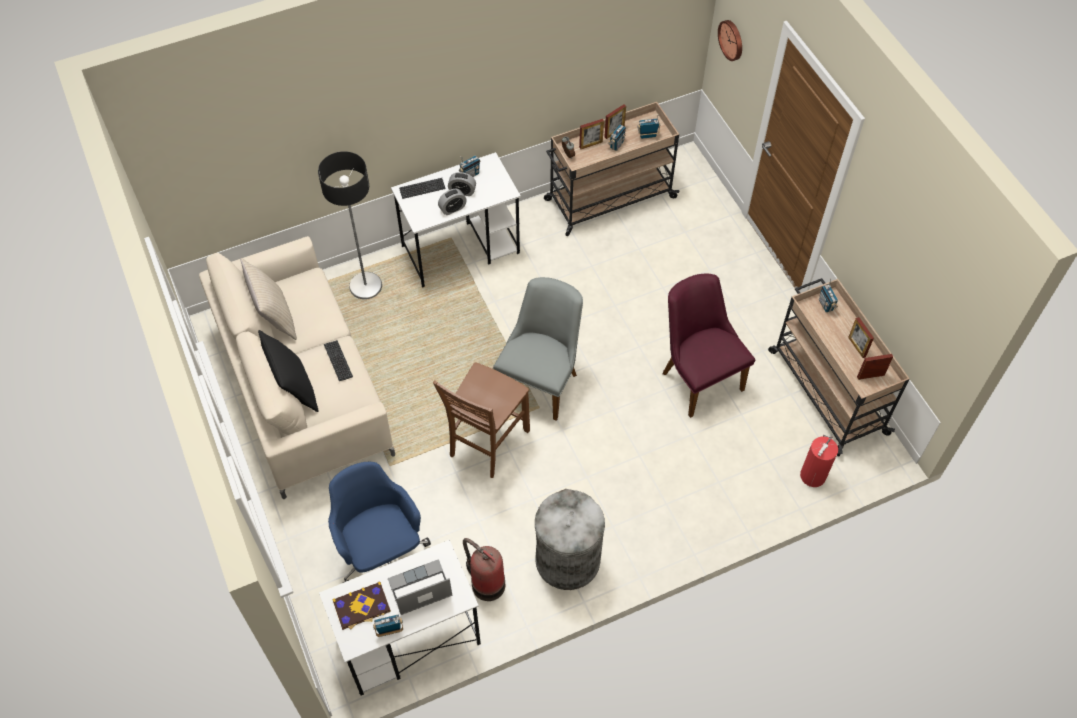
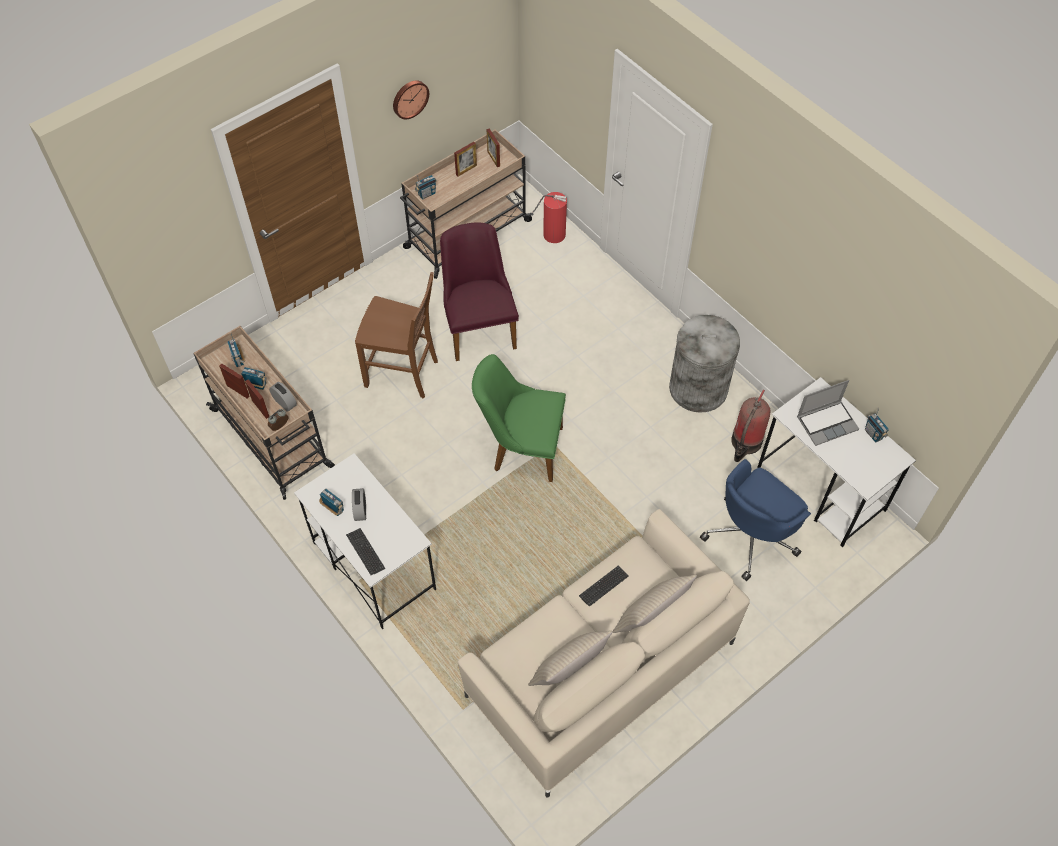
camera: 105 degrees left, 0 degrees up
(294, 388) = (651, 619): black pillow -> beige pillow
(362, 607) = (863, 461): book -> none
(365, 286) = (448, 650): floor lamp -> none
(419, 589) = (827, 422): laptop -> laptop turned 75 degrees counterclockwise
(452, 208) = (388, 513): alarm clock -> alarm clock (285, 403)
(487, 443) = (607, 478): brown chair -> brown chair (403, 373)
(542, 380) = (521, 448): grey chair -> green chair
(697, 376) = (478, 327): purple chair -> purple chair turned 120 degrees clockwise
(732, 39) = (162, 237): wall clock -> wall clock (409, 98)

